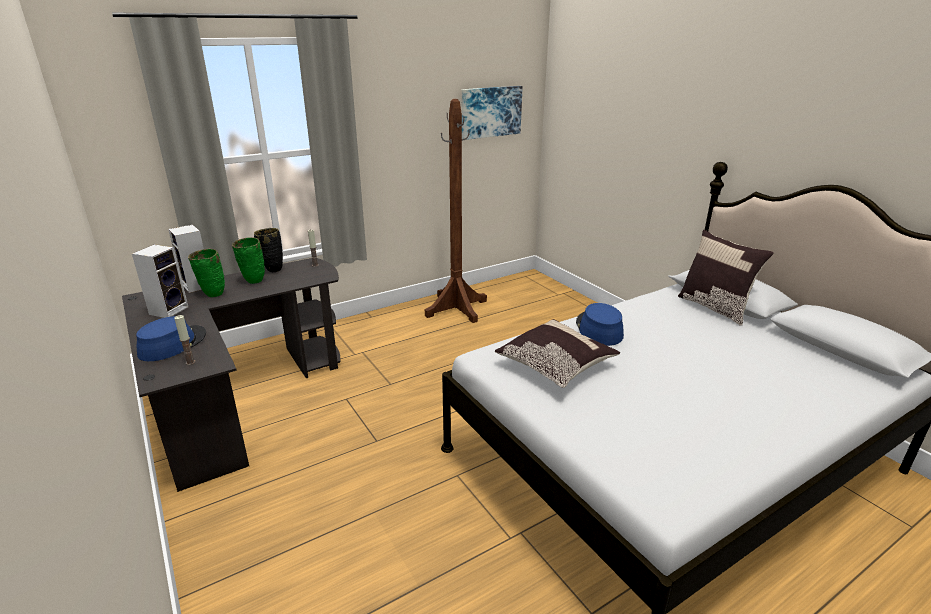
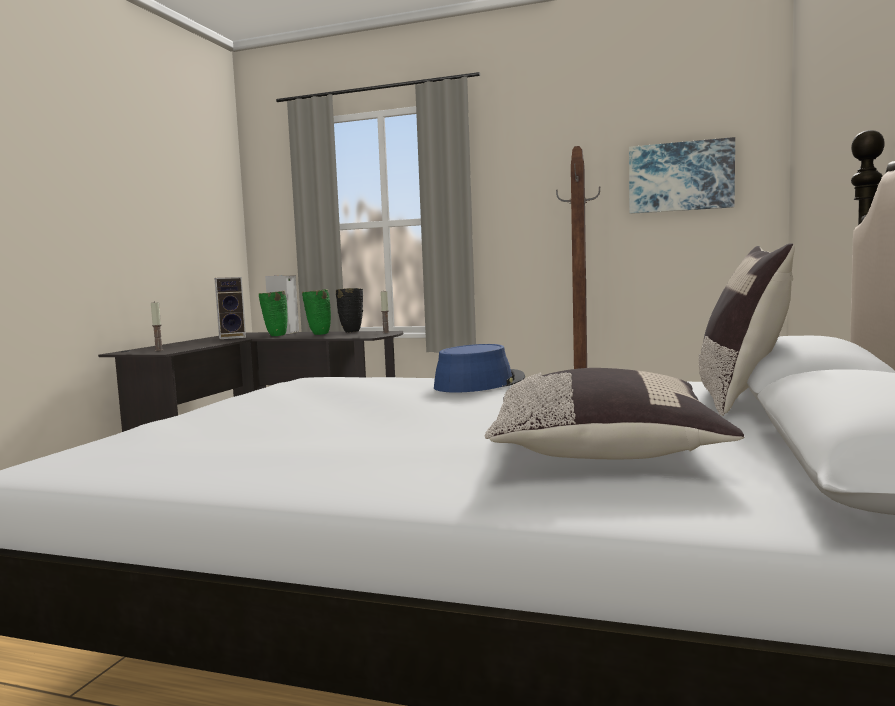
camera: 50 degrees right, 20 degrees down
(172, 344) = (181, 345): blue hat -> none
(555, 365) = (335, 388): pillow -> pillow (602, 451)

